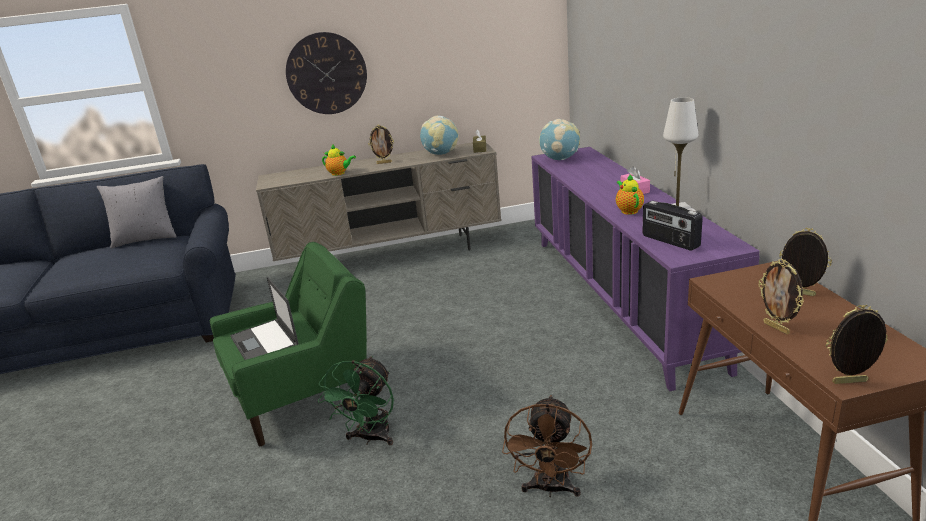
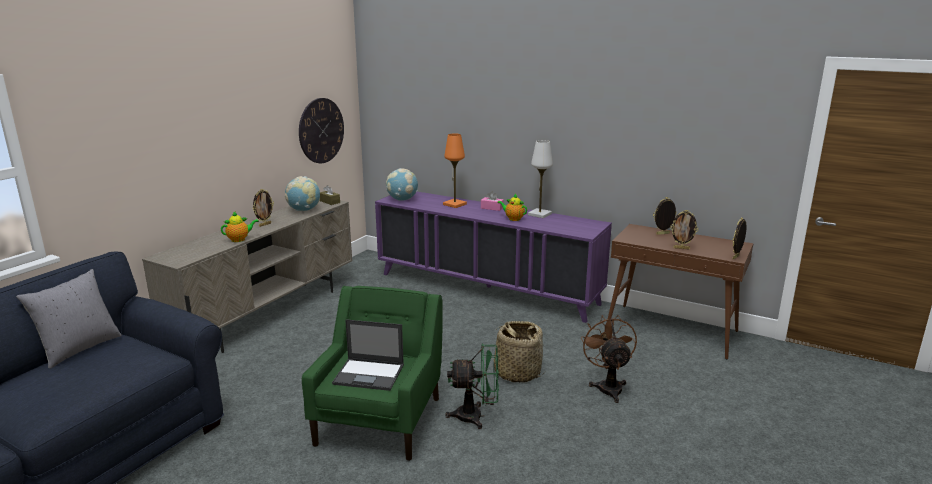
camera: 50 degrees left, 5 degrees down
(326, 73) = (200, 145): wall clock -> wall clock (321, 130)
(371, 438) = (476, 416): green fan -> green fan turned 60 degrees counterclockwise
(484, 413) = (517, 372): none -> basket
(551, 489) = (608, 386): brown fan -> brown fan turned 150 degrees counterclockwise
(601, 176) = (454, 204): none -> orange table lamp
(670, 241) = (567, 228): radio -> none

